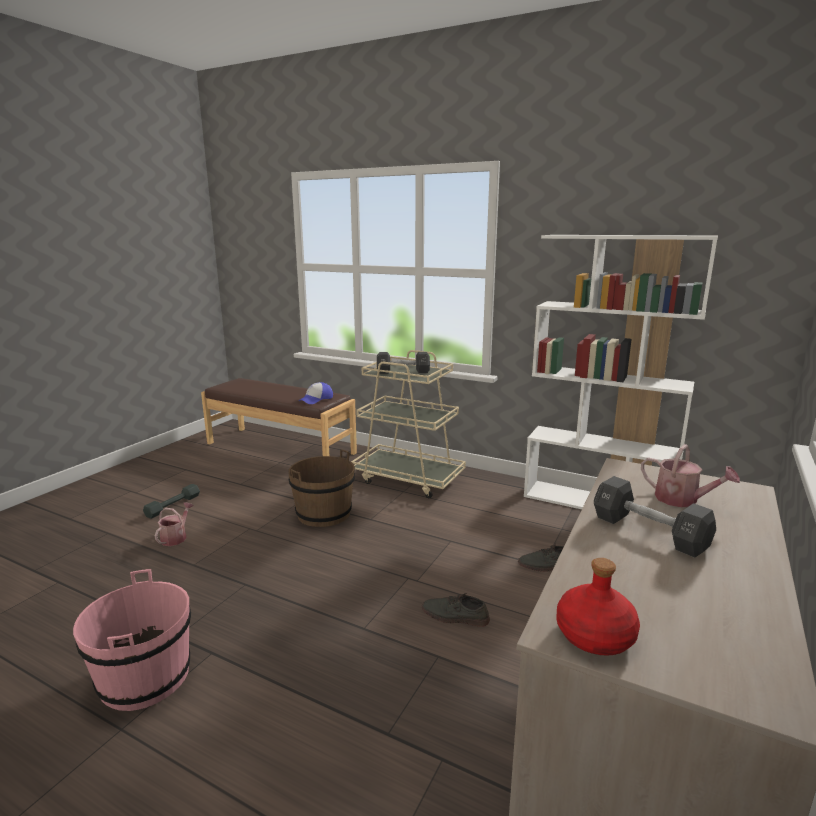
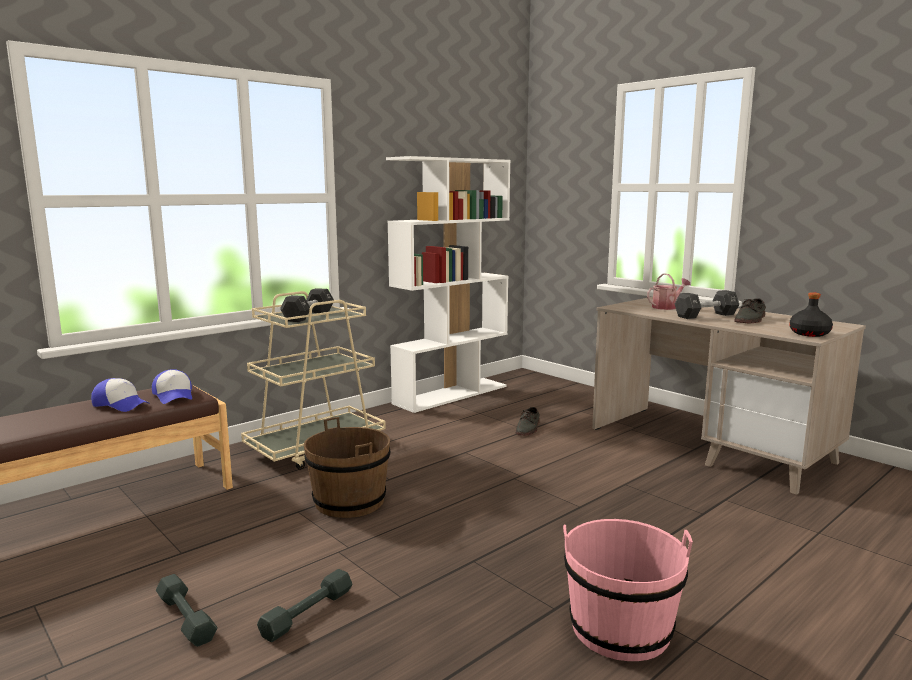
camera: 70 degrees left, 5 degrees down
(176, 537) = (307, 613): watering can -> grey dumbbell
(294, 394) = (121, 404): none -> cap
(454, 616) = (578, 470): grey shoe -> grey shoe (750, 319)
(594, 635) = (809, 334): red bottle -> black bottle

